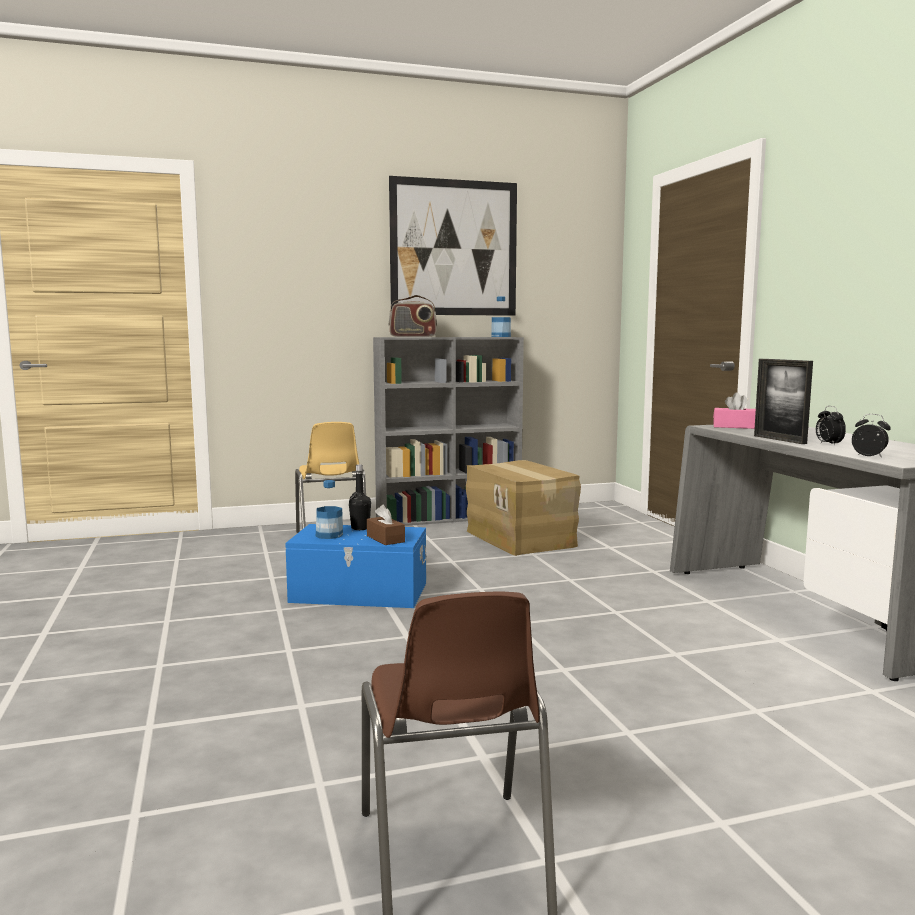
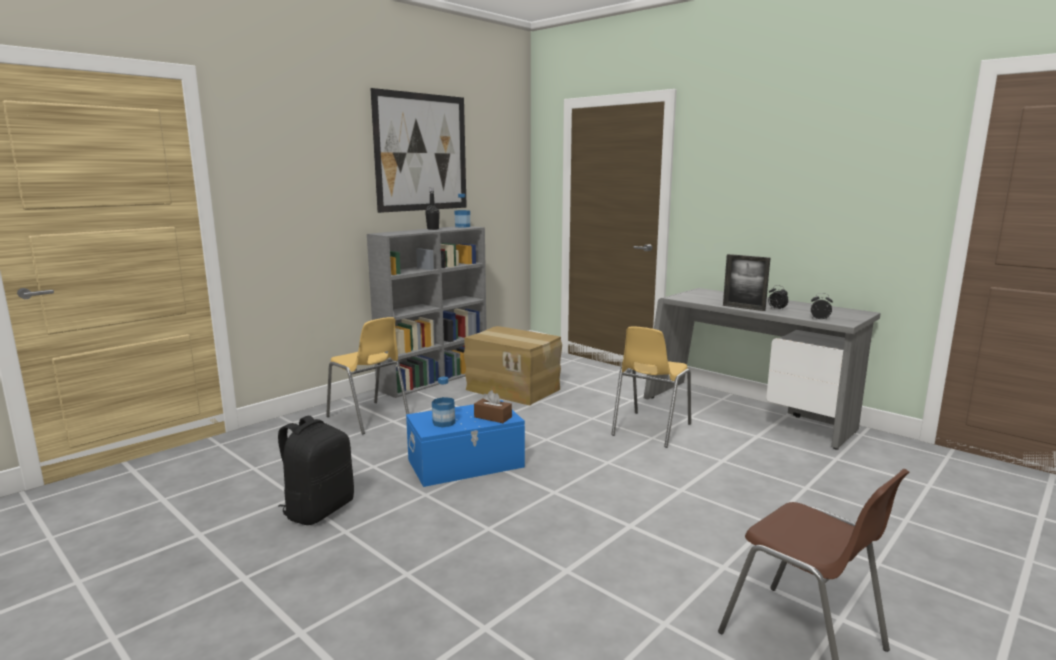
camera: 30 degrees left, 5 degrees up
(173, 600) = (318, 510): none -> black backpack
(360, 528) = (456, 410): black bottle -> black bottle (433, 229)
(412, 336) = (402, 232): radio -> none
(626, 603) = (650, 429): none -> yellow chair
(734, 426) = (690, 296): pink tissue box -> none

